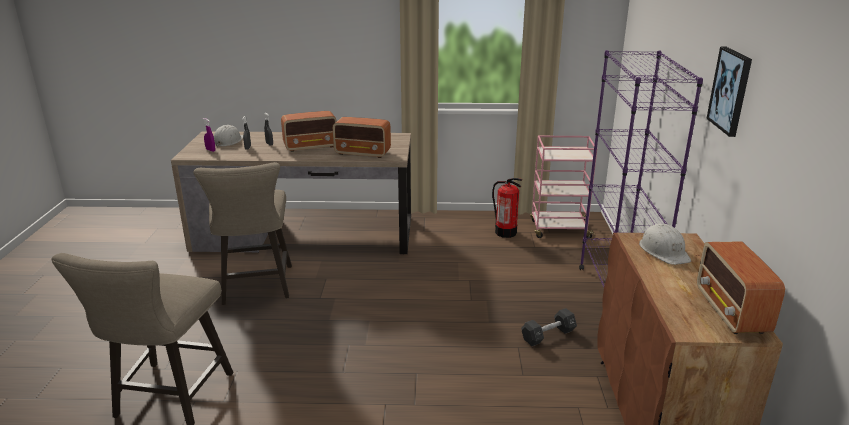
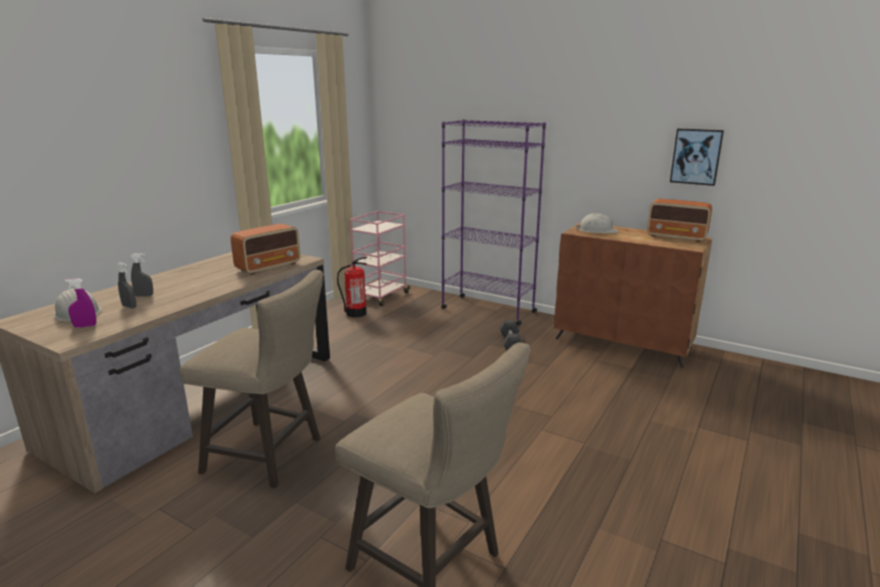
camera: 60 degrees left, 5 degrees down
(311, 146) = (201, 281): radio -> none
(730, 90) = (584, 122): picture -> picture (696, 156)

